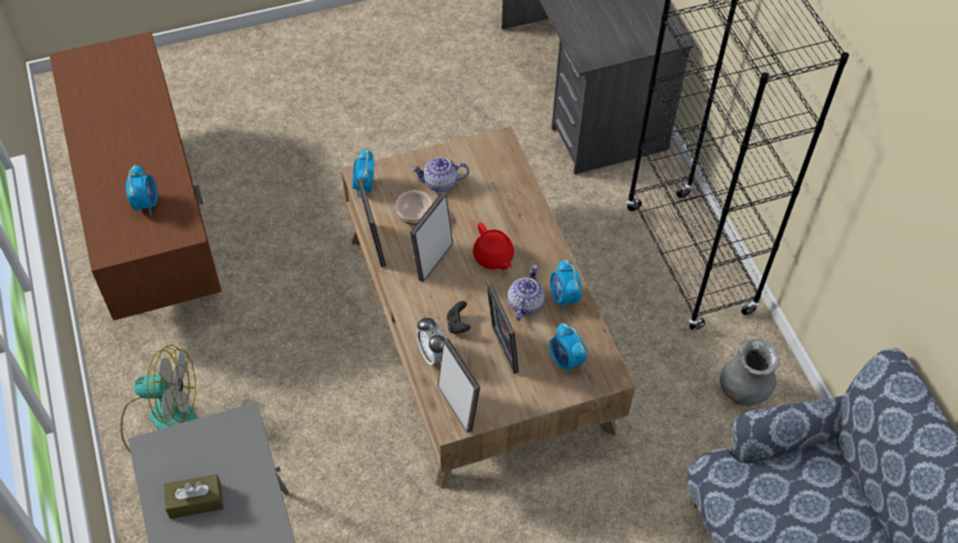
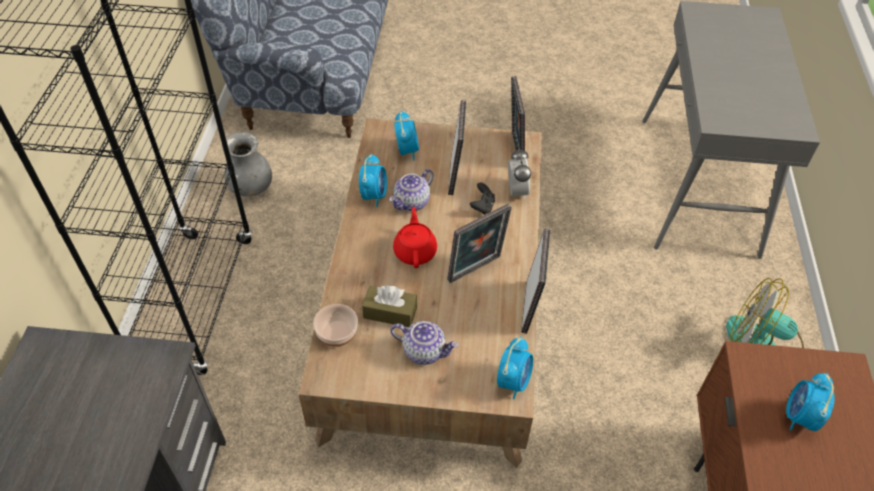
camera: 155 degrees left, 5 degrees down
(195, 501) = (761, 88): brown tissue box -> brown tissue box (390, 312)
(415, 215) = (471, 323): bowl -> bowl (336, 333)

